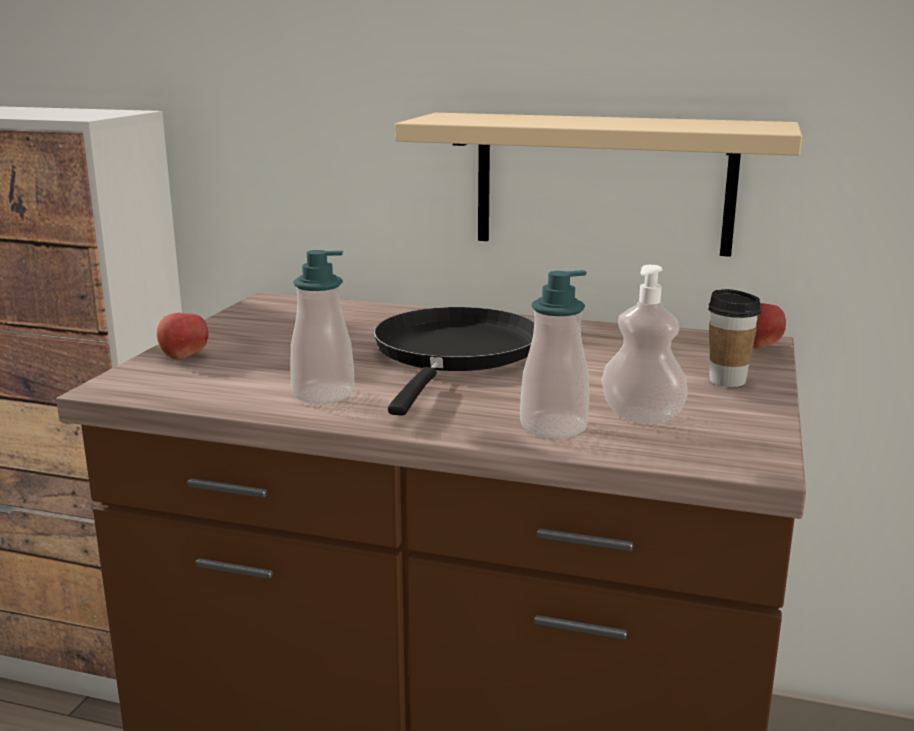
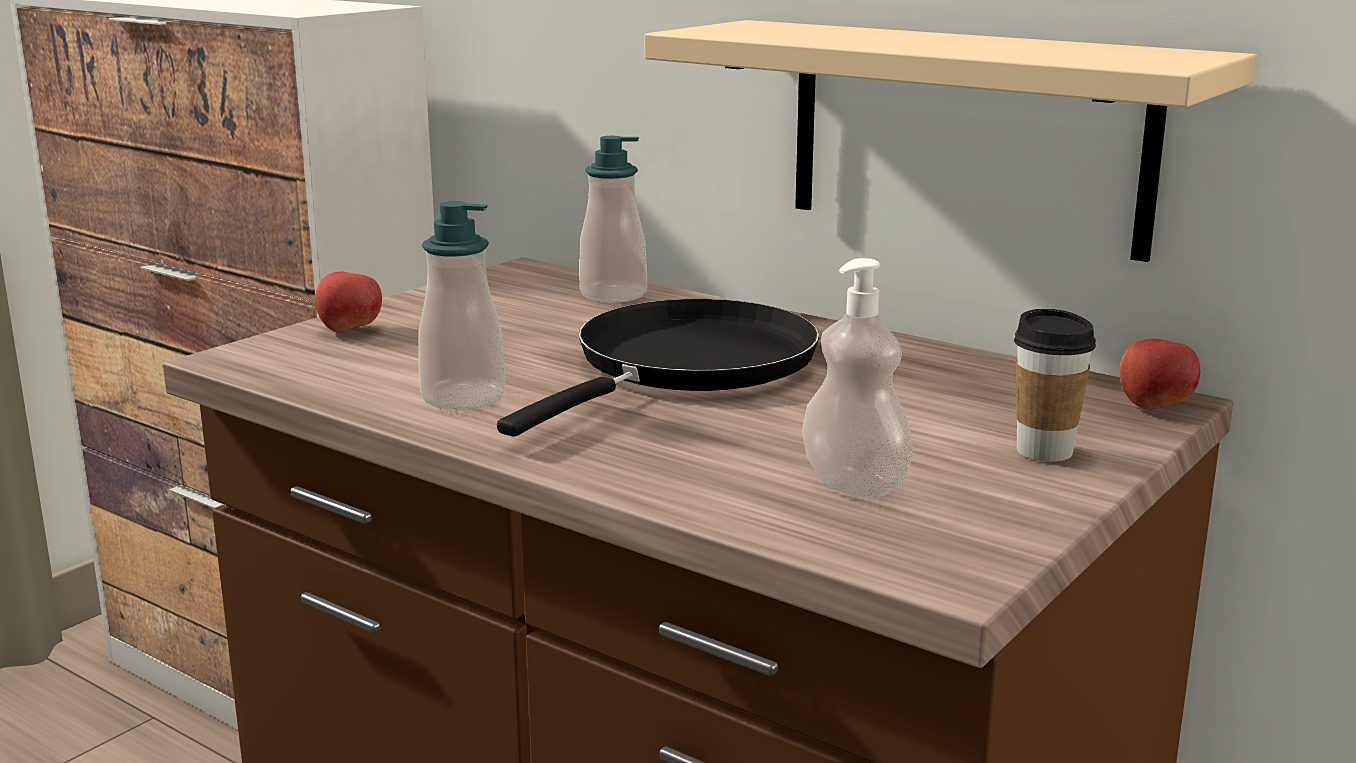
camera: 20 degrees right, 0 degrees up
(553, 427) = (713, 481): soap dispenser -> soap dispenser (613, 295)

